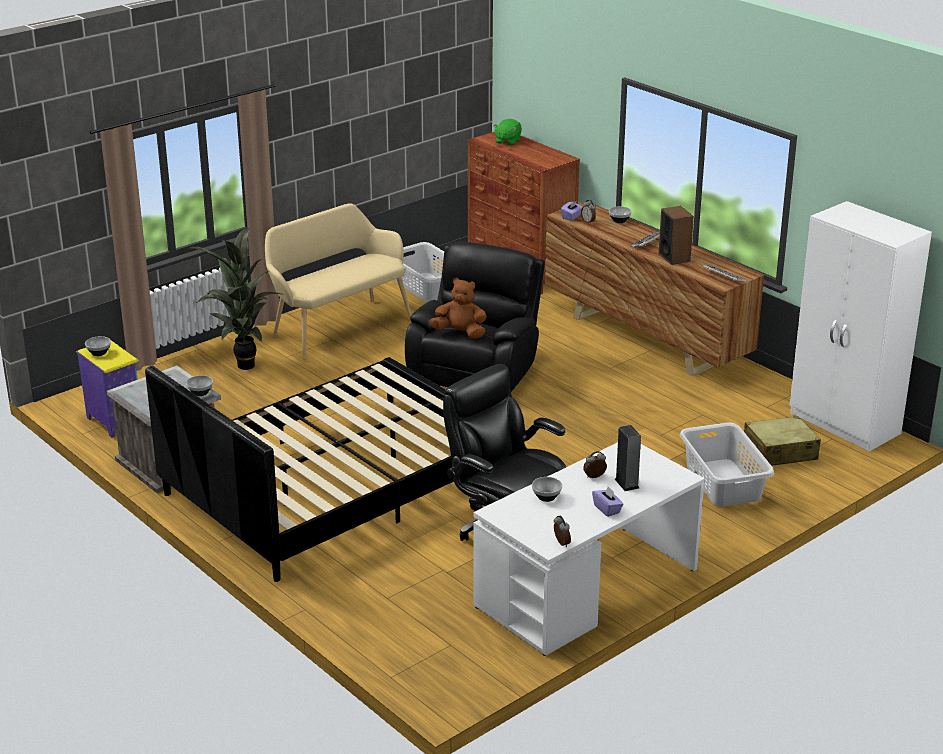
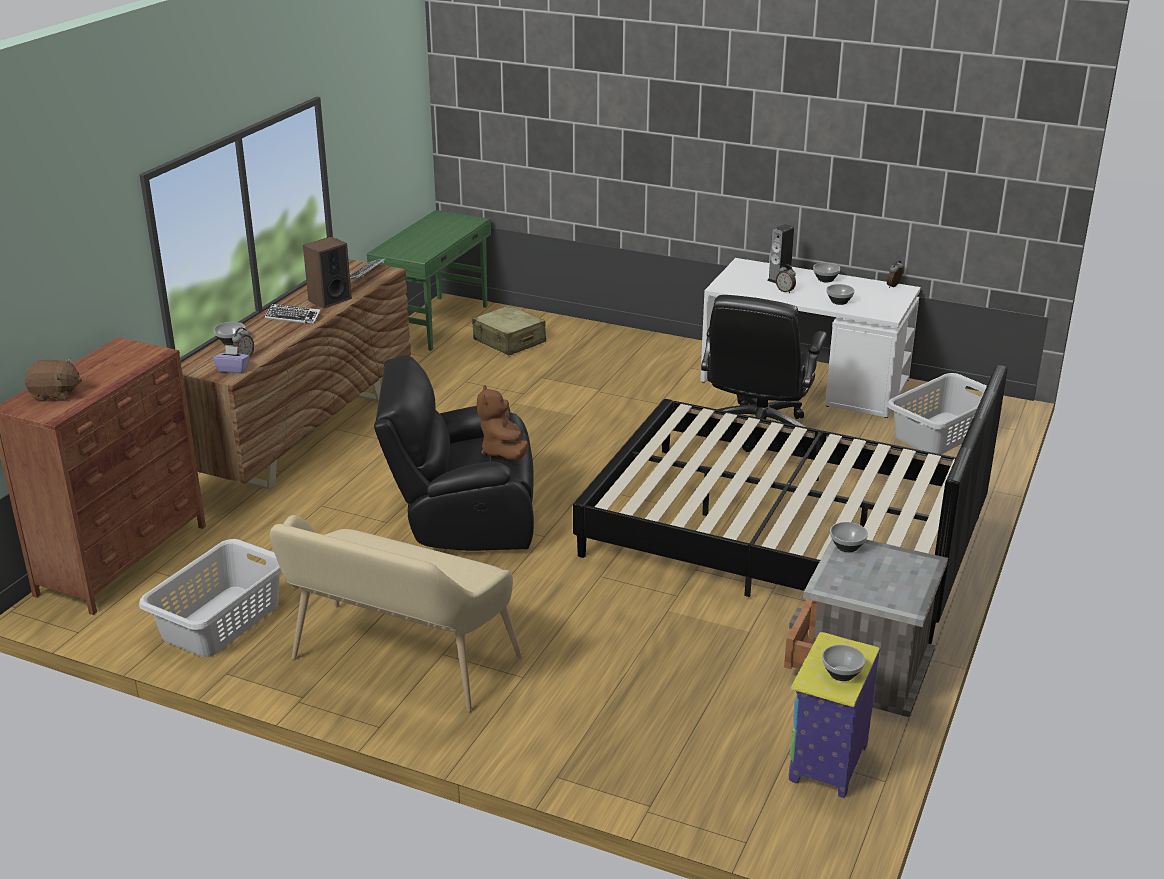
camera: 115 degrees left, 0 degrees up
(241, 366) = (579, 708): potted plant -> none
(507, 141) = (55, 395): green plush toy -> brown plush toy
(607, 509) = (825, 280): purple tissue box -> bowl
(722, 483) = (586, 355): grey laundry basket -> grey laundry basket (941, 434)
(844, 424) = (435, 323): white wardrobe -> green console table

